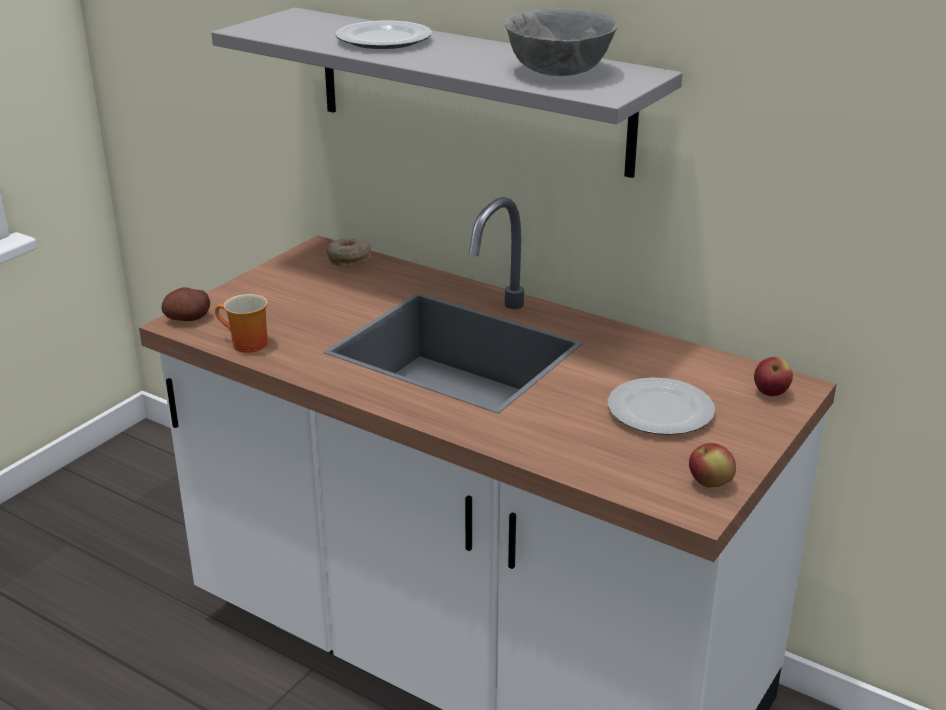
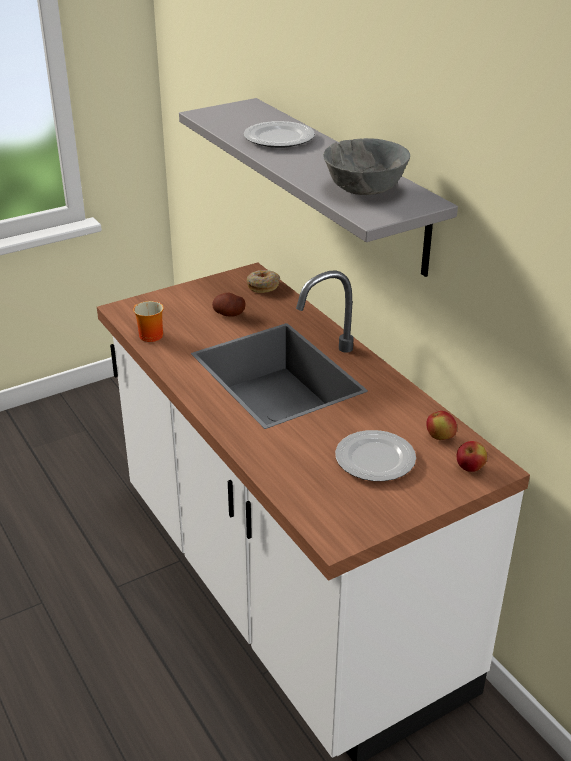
camera: 25 degrees right, 5 degrees up
(188, 319) = (128, 307): potato -> potato (229, 314)
(710, 484) = (361, 524): apple -> apple (440, 437)

